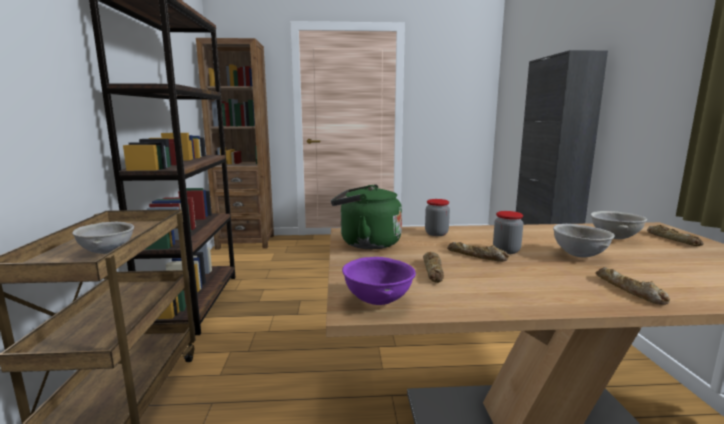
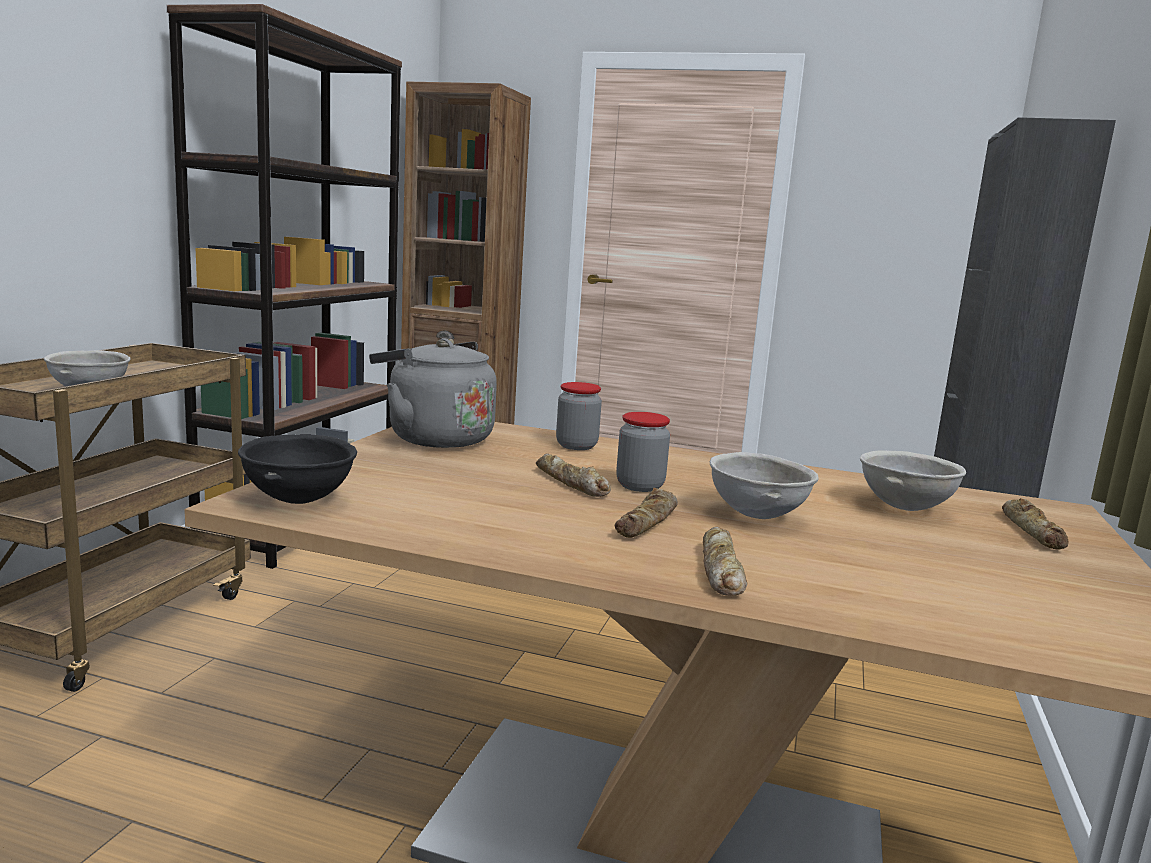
camera: 20 degrees right, 0 degrees up
(366, 243) = (434, 438): green kettle -> grey kettle
(379, 301) = (301, 500): purple bowl -> black bowl
(433, 271) = (456, 486): bread -> bread (648, 522)

